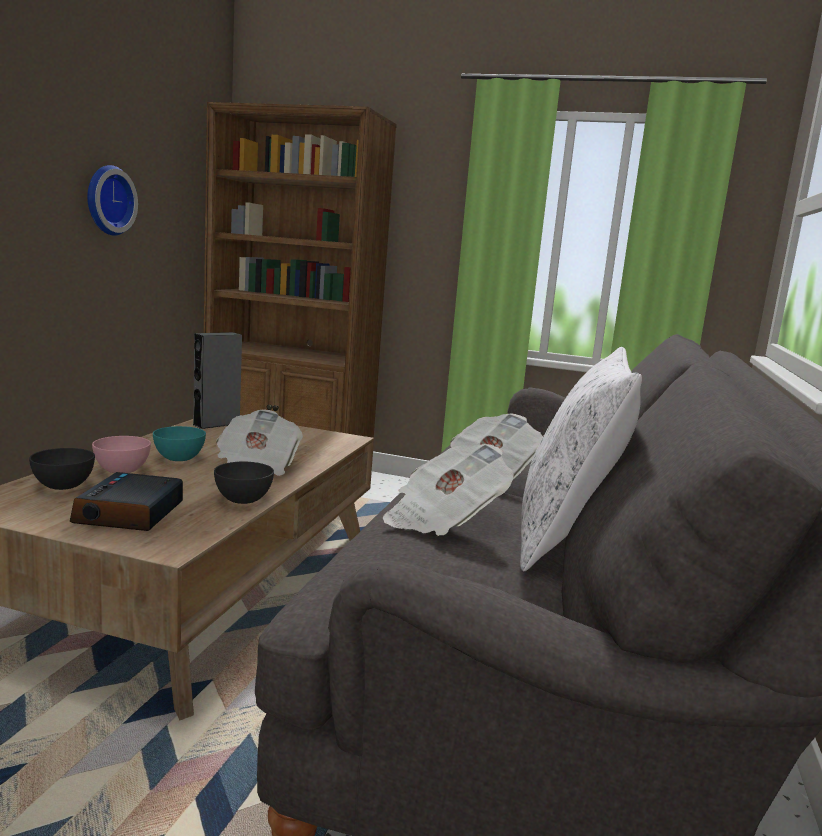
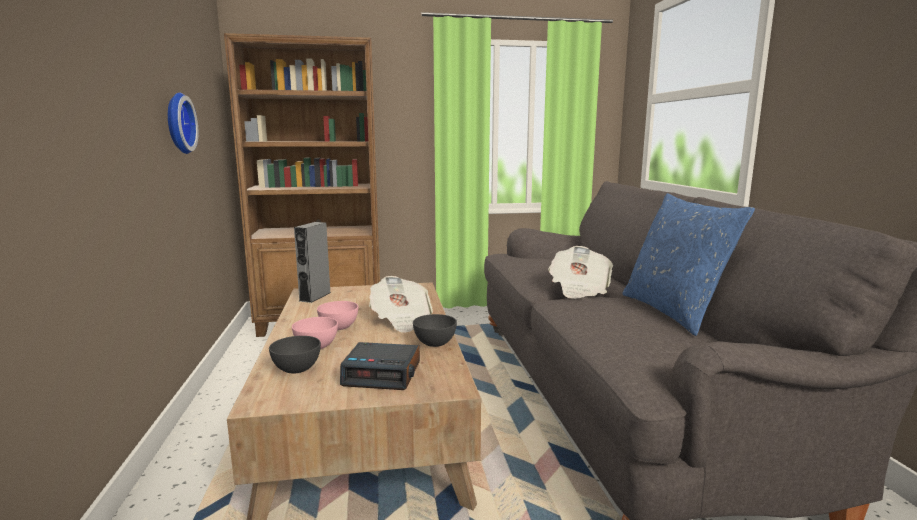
camera: 25 degrees left, 0 degrees up
(130, 513) = (383, 374): alarm clock -> alarm clock turned 60 degrees counterclockwise
(179, 458) = (339, 327): turquoise bowl -> pink bowl
(443, 519) = (611, 319): newspaper -> none
(565, 536) = (674, 312): white pillow -> blue pillow

